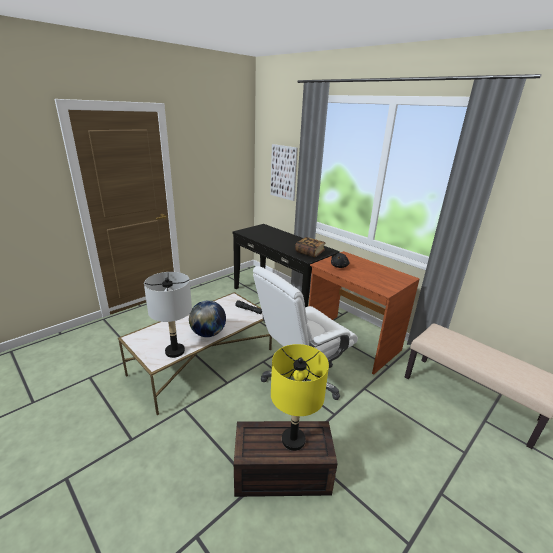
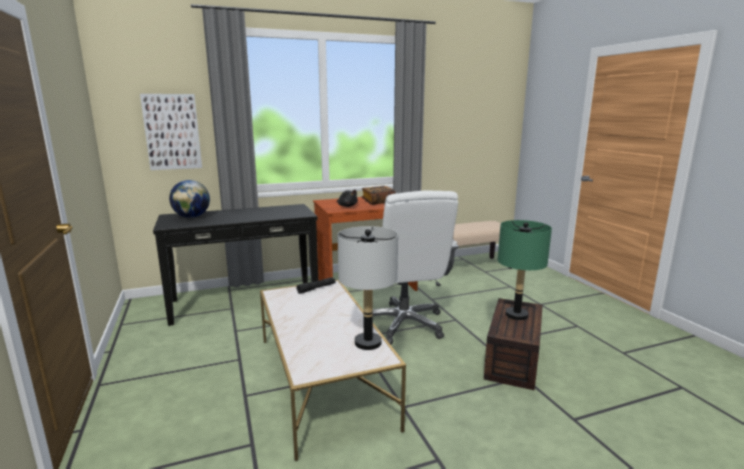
camera: 65 degrees left, 10 degrees down
(208, 333) = (345, 318): globe -> globe (192, 217)
(293, 440) = (517, 315): yellow table lamp -> green table lamp
(309, 252) = (291, 212): book -> book (378, 202)

